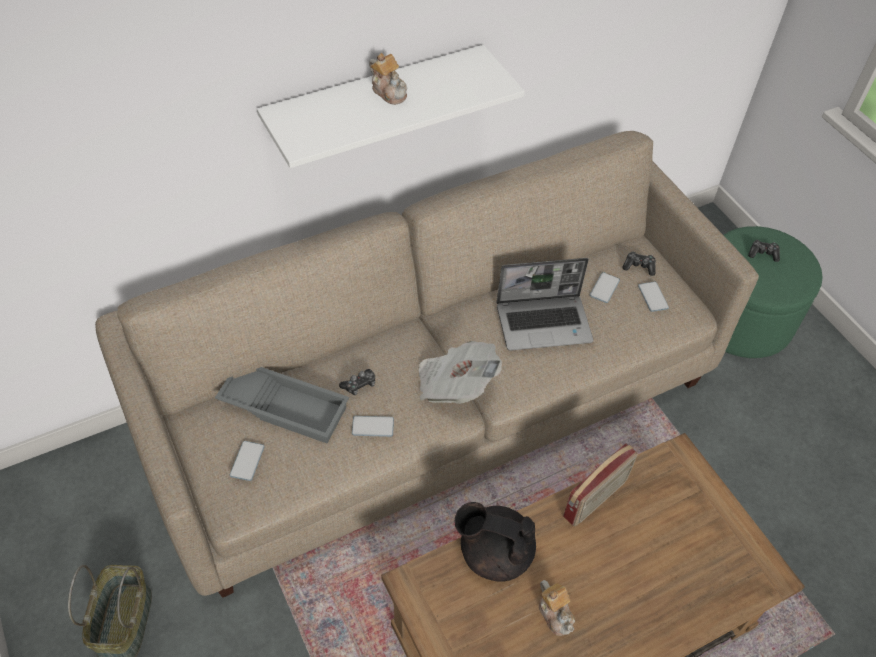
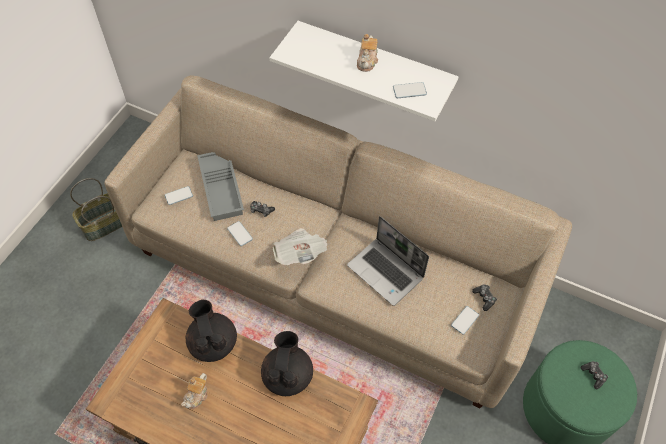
camera: 55 degrees right, 5 degrees up
(596, 499) = (287, 375): radio -> black teapot
(604, 288) = (445, 288): phone -> phone (409, 91)

